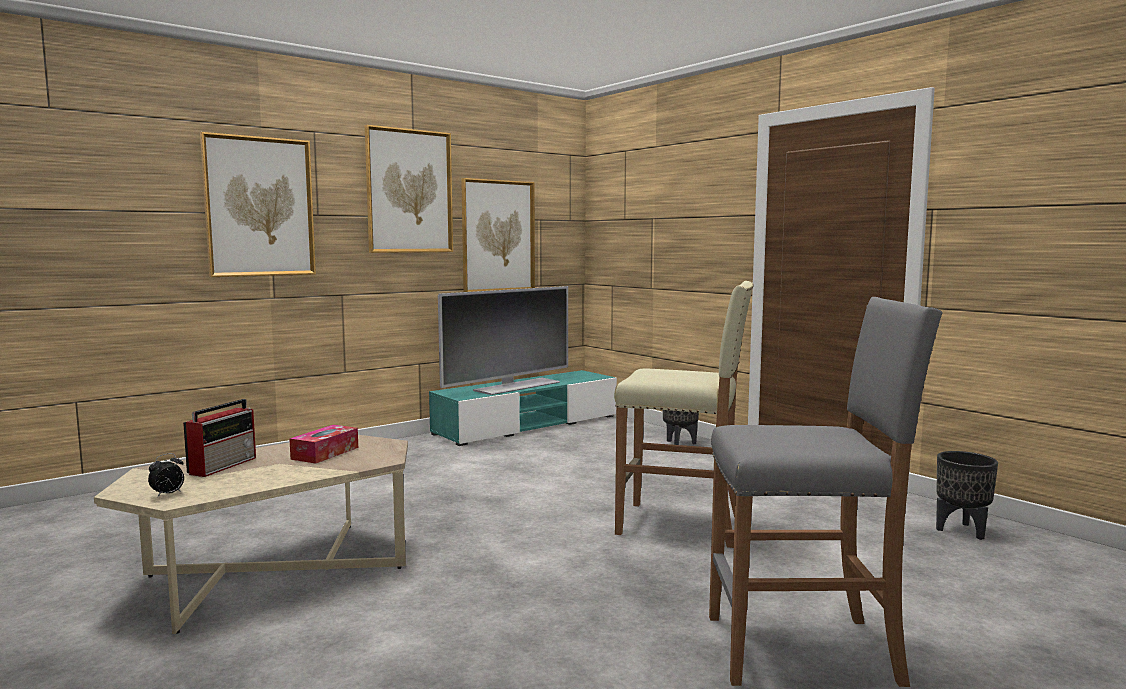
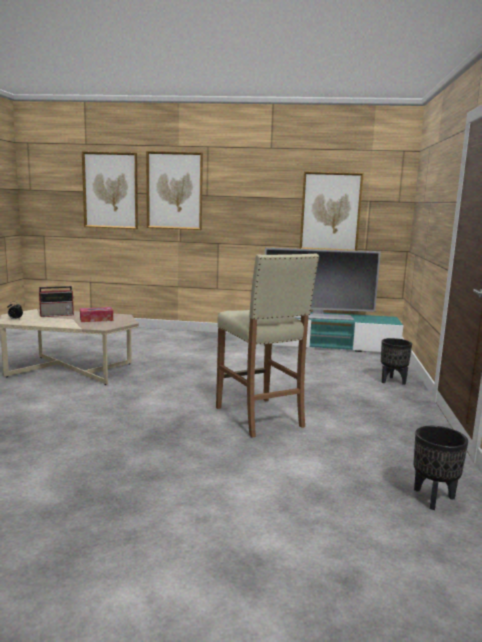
camera: 45 degrees right, 5 degrees up
(409, 191) = (265, 181): picture -> picture (110, 190)
(804, 650) = (147, 486): grey stool -> none

